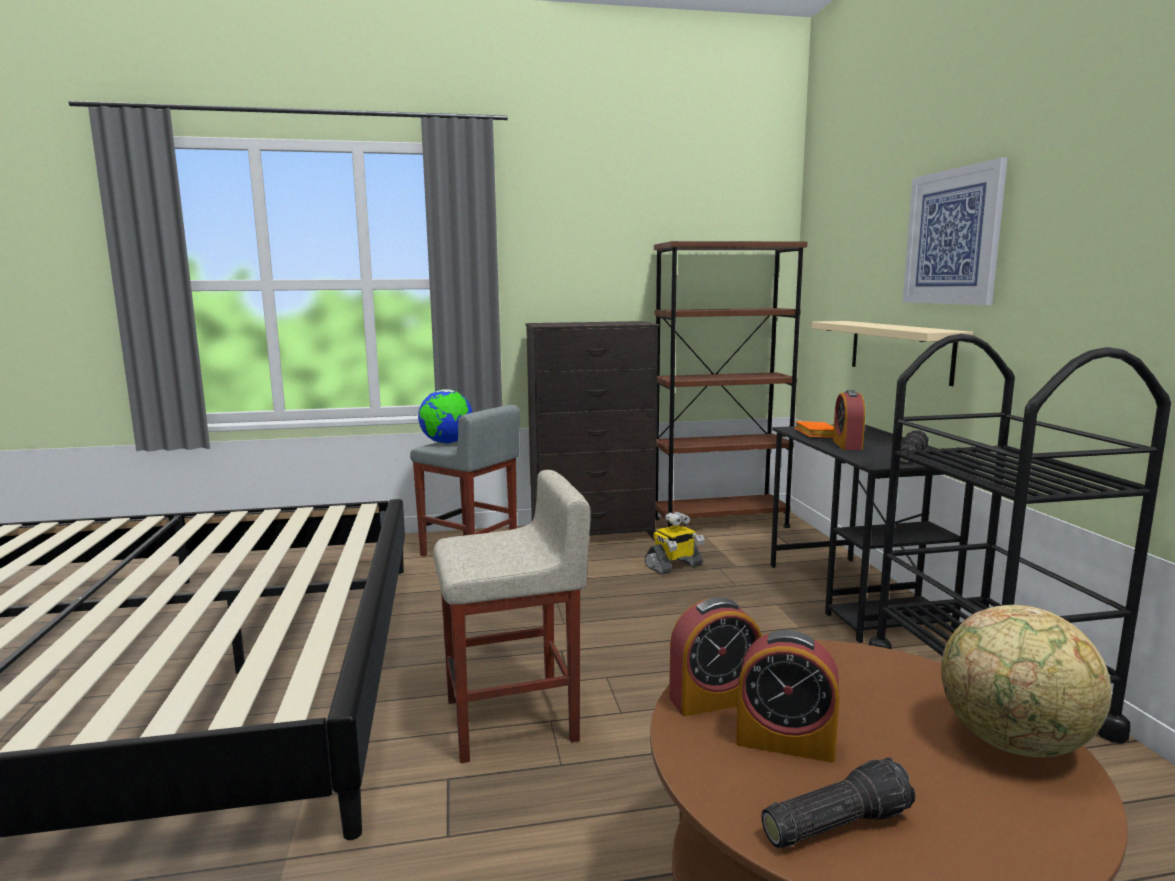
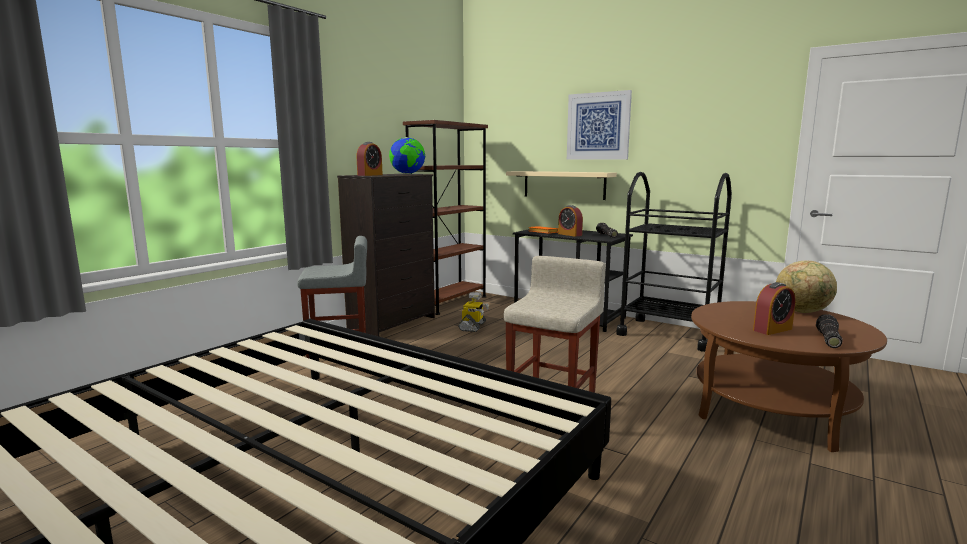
camera: 45 degrees left, 0 degrees up
(446, 443) = (316, 271): globe -> globe (407, 174)
(714, 699) = (730, 328): alarm clock -> alarm clock (370, 175)

